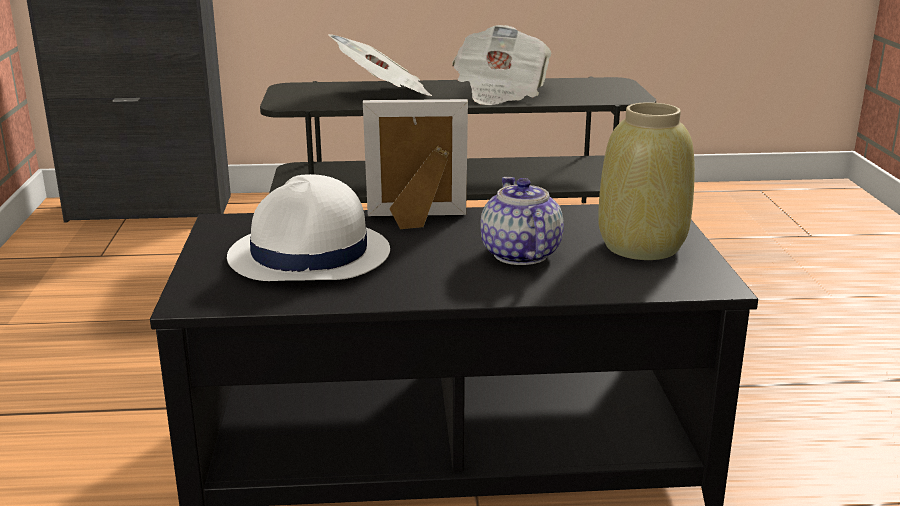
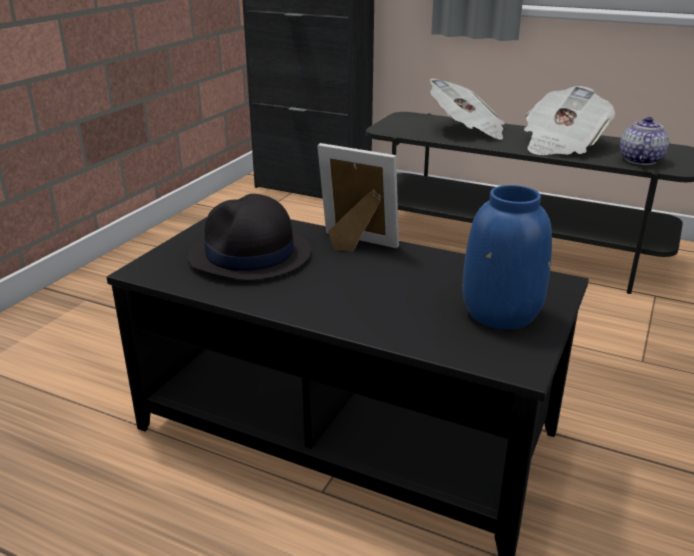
camera: 30 degrees right, 5 degrees up
(310, 256) = (250, 256): white hat -> black hat
(520, 255) = (393, 293): teapot -> teapot (640, 160)
(643, 247) = (501, 313): beige vase -> blue vase

